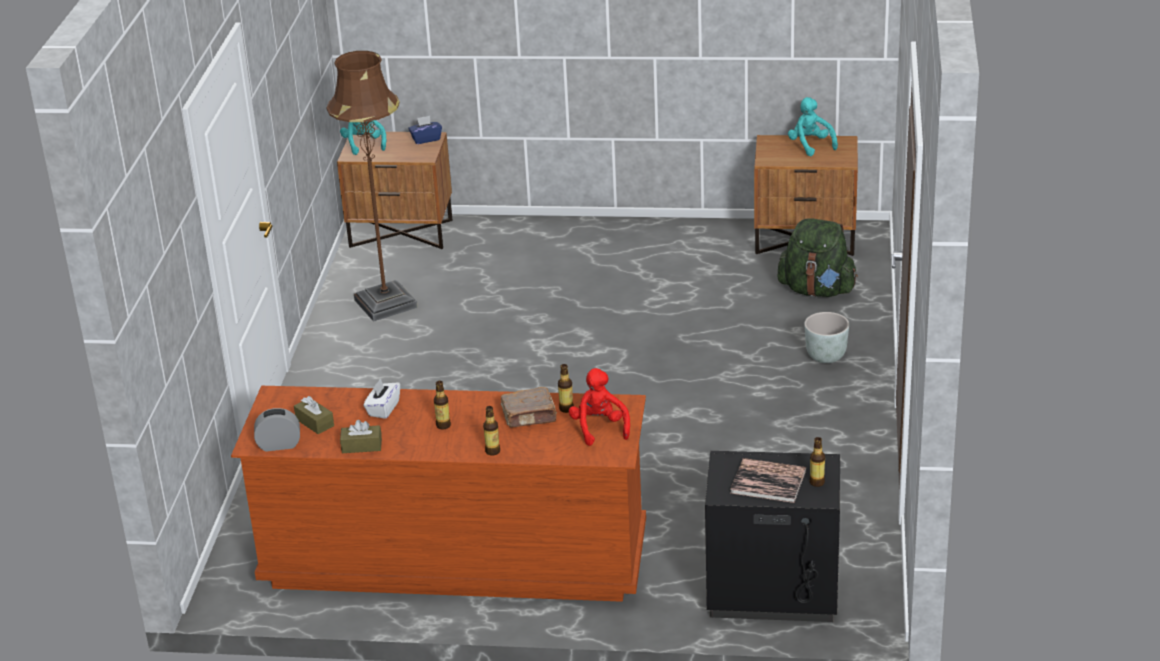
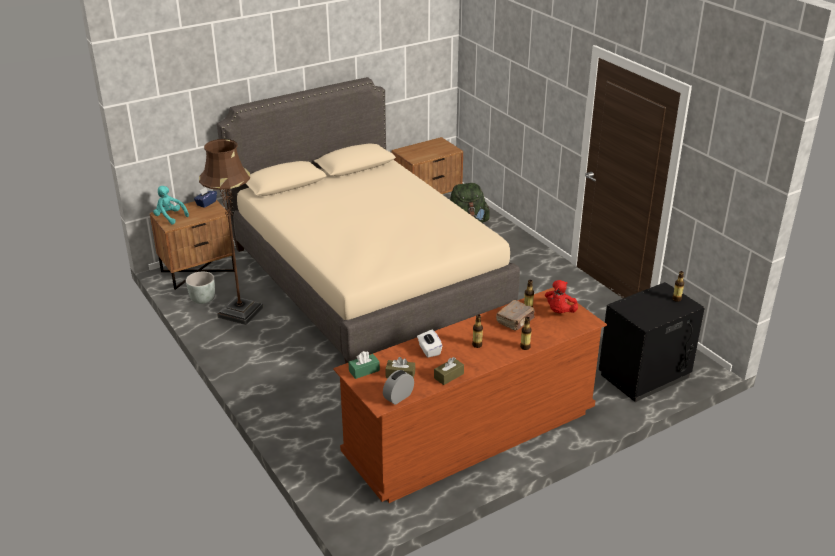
camera: 40 degrees left, 0 degrees up
(285, 402) = (364, 371): none -> green tissue box
(583, 318) = (366, 279): none -> beige bed
(599, 428) = (559, 312): red plush toy -> red plush toy turned 105 degrees counterclockwise
(768, 481) = (655, 308): book -> none
(810, 145) = (426, 147): turquoise plush toy -> none
(826, 357) = (513, 254): grey planter -> grey planter (203, 299)

